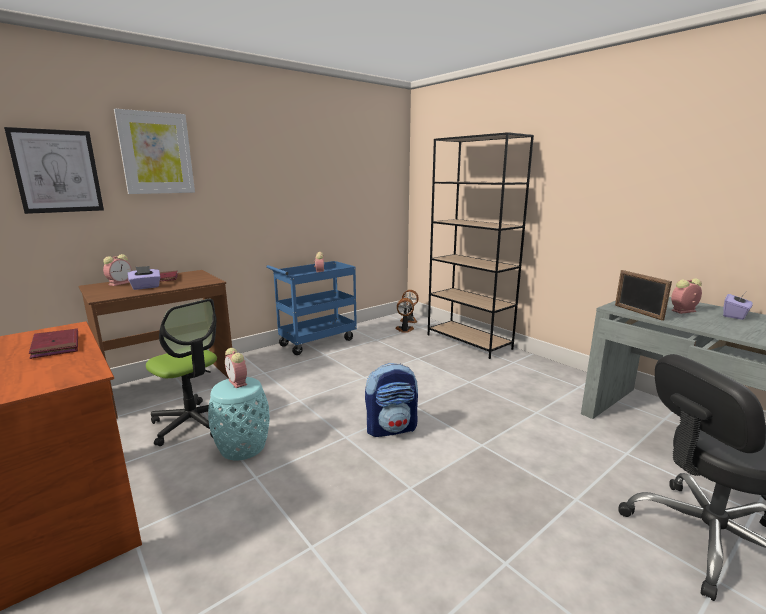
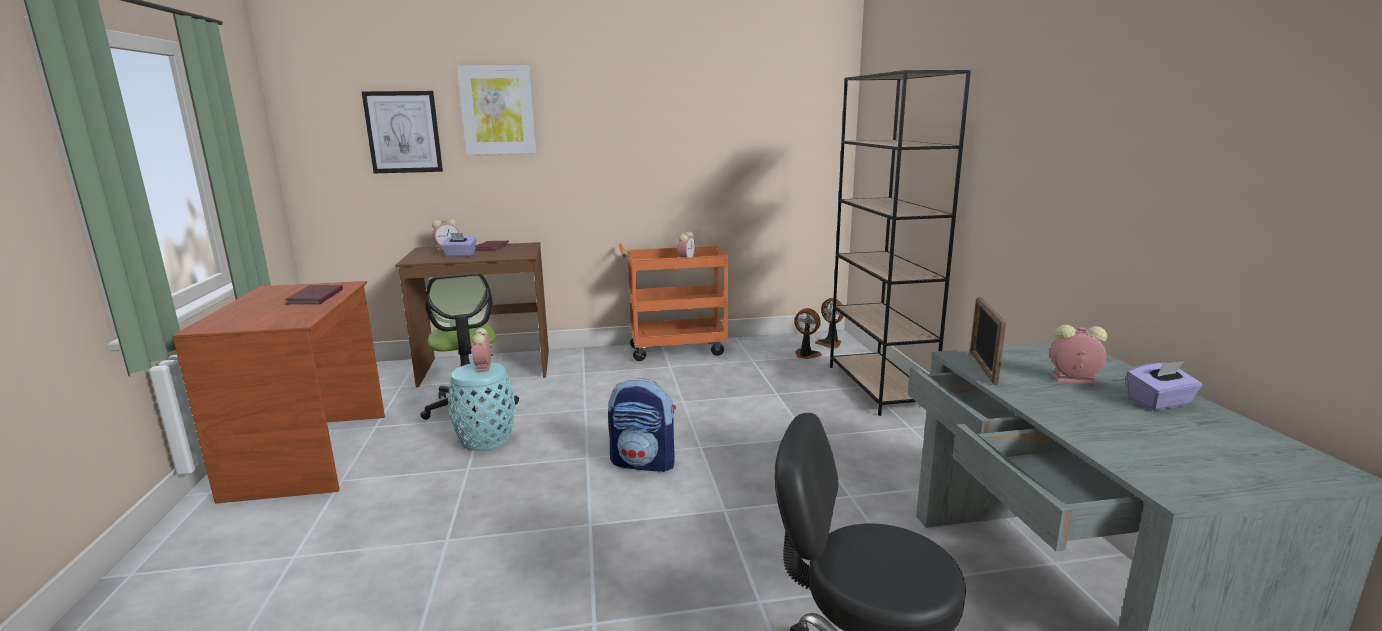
camera: 30 degrees right, 0 degrees up
(316, 343) = (674, 351): blue cart -> orange cart

